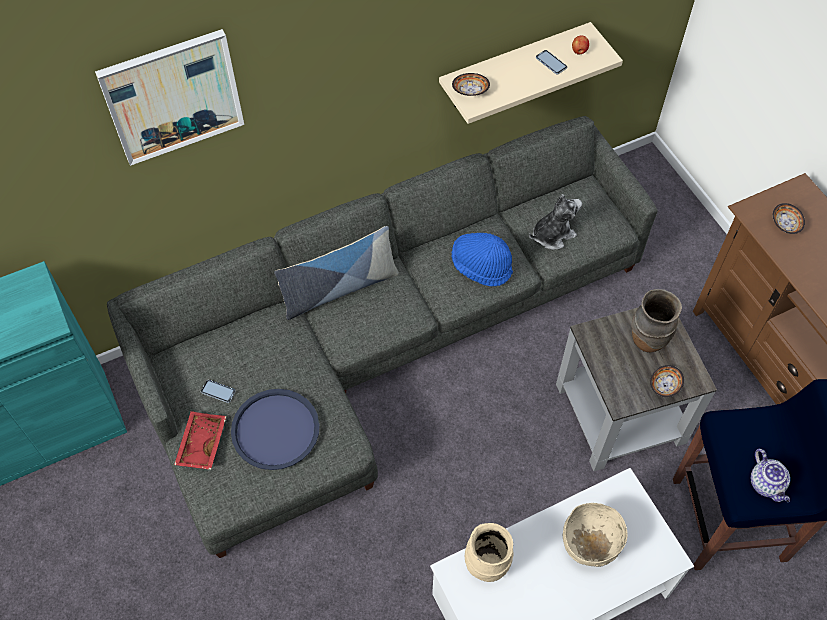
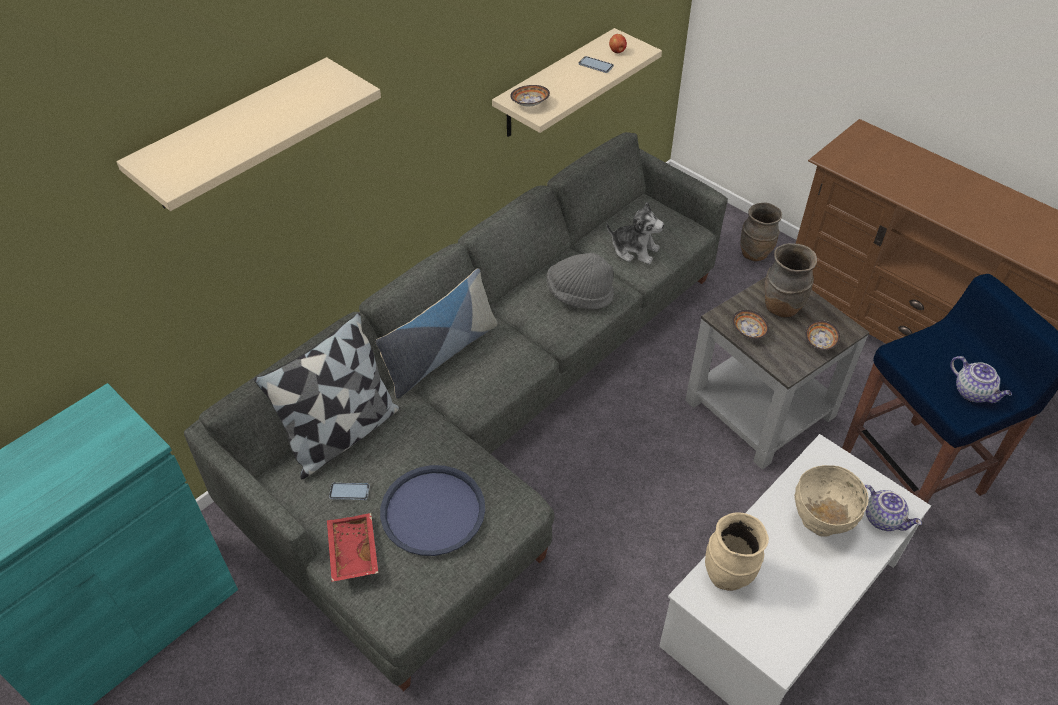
camera: 20 degrees left, 10 degrees down
(173, 96) = (236, 135): picture -> beige shelf
(231, 338) = (342, 434): none -> pillow
(481, 266) = (579, 294): blue hat -> grey hat
(552, 235) = (634, 250): plush toy -> plush toy turned 75 degrees clockwise
(645, 563) = (883, 518): none -> teapot
(692, 256) = (755, 254): none -> brown vase
(786, 224) = (868, 161): bowl -> bowl (748, 331)

